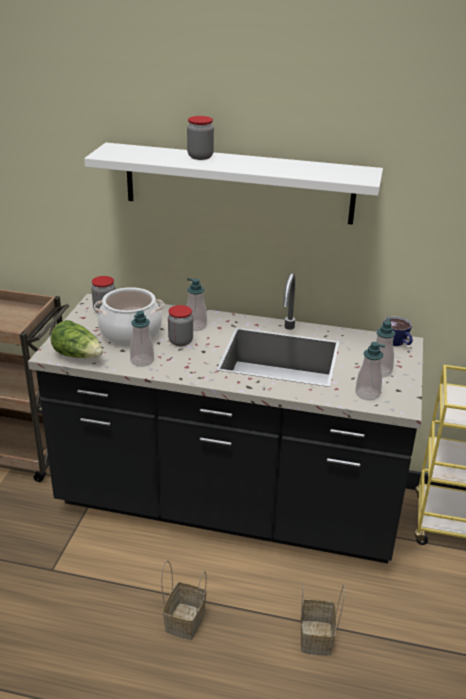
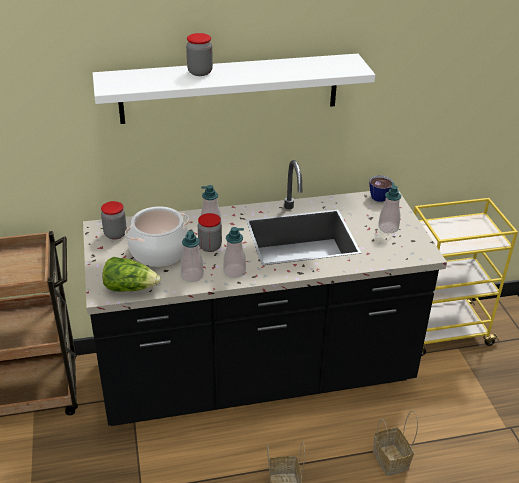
camera: 25 degrees left, 5 degrees up
(367, 394) = (393, 251): soap dispenser -> soap dispenser (234, 271)

